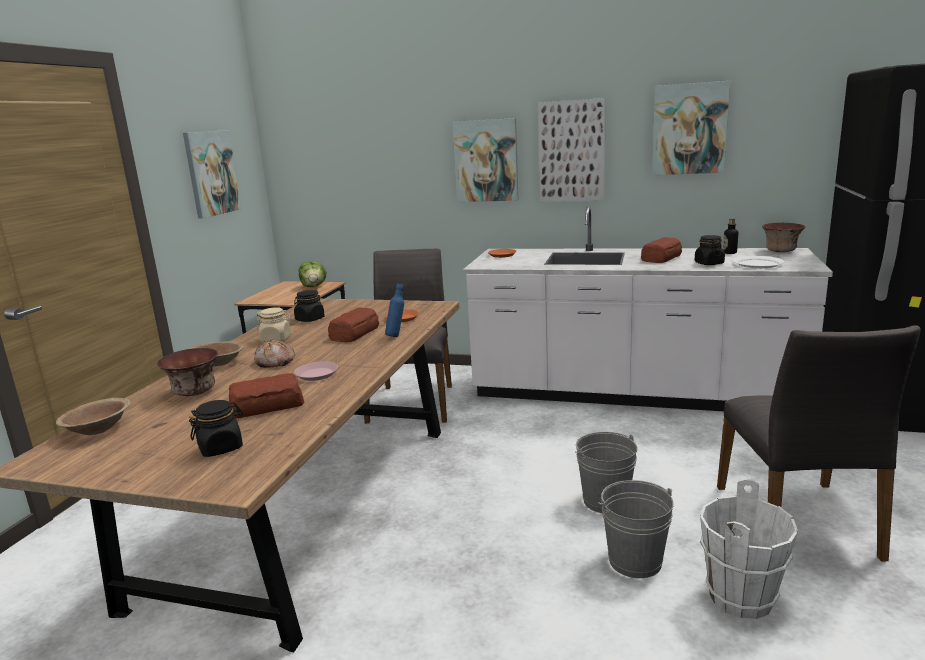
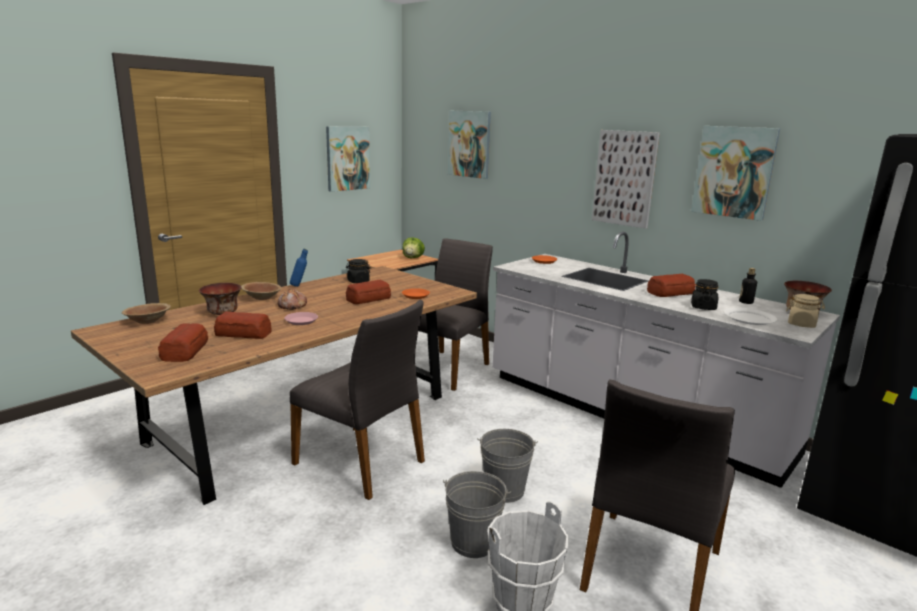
camera: 25 degrees right, 0 degrees up
(221, 448) = (184, 351): black jar -> bread
(276, 339) = (317, 290): beige jar -> beige jar (801, 324)
(397, 336) = (391, 308): blue bottle -> blue bottle (299, 286)
(432, 528) = (361, 462): none -> grey chair
(486, 161) = (554, 176): picture -> picture (470, 144)

